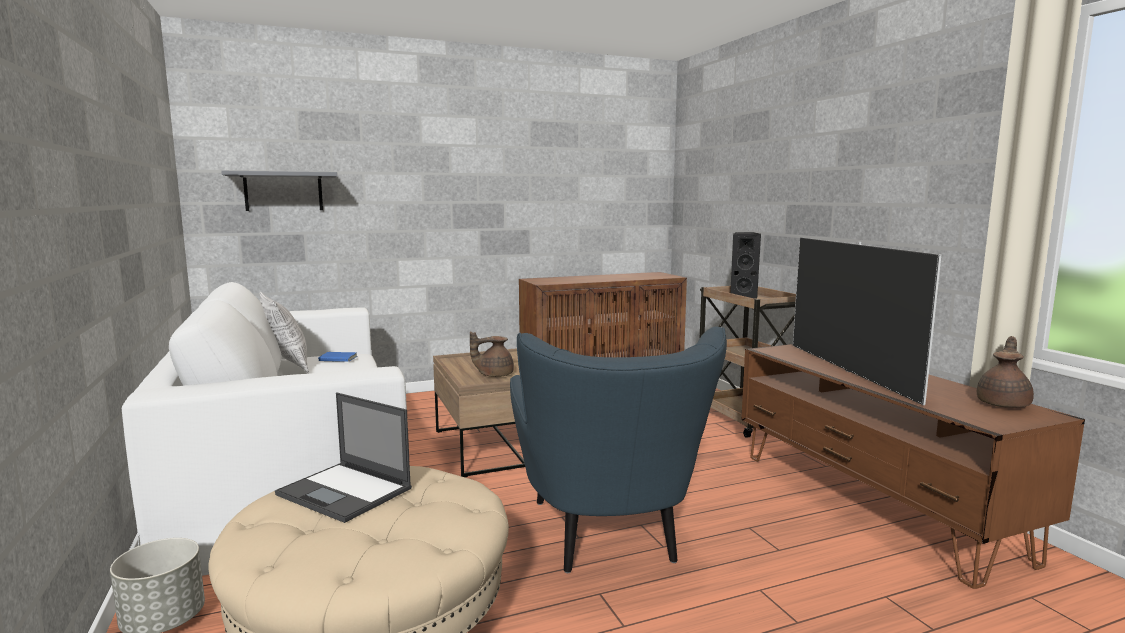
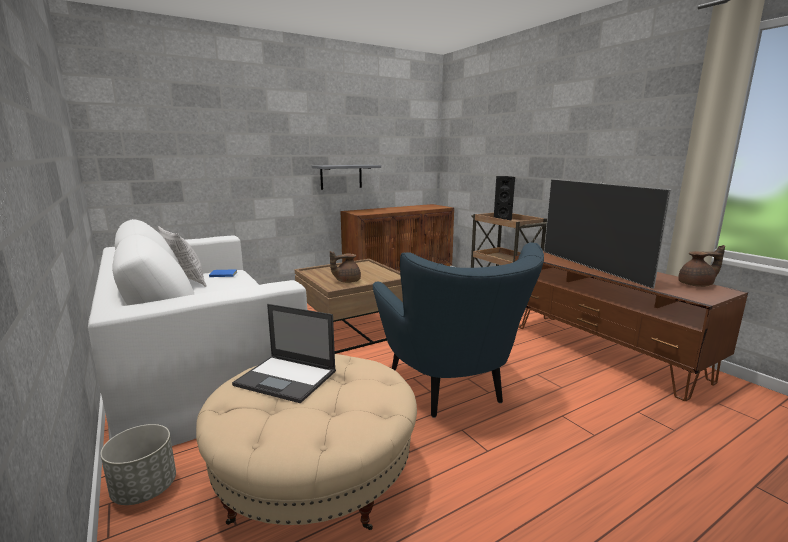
camera: 10 degrees left, 5 degrees up
(283, 191) = (163, 147): grey shelf -> grey shelf (341, 176)
(1004, 404) = (697, 285): brown teapot -> brown teapot turned 60 degrees clockwise

